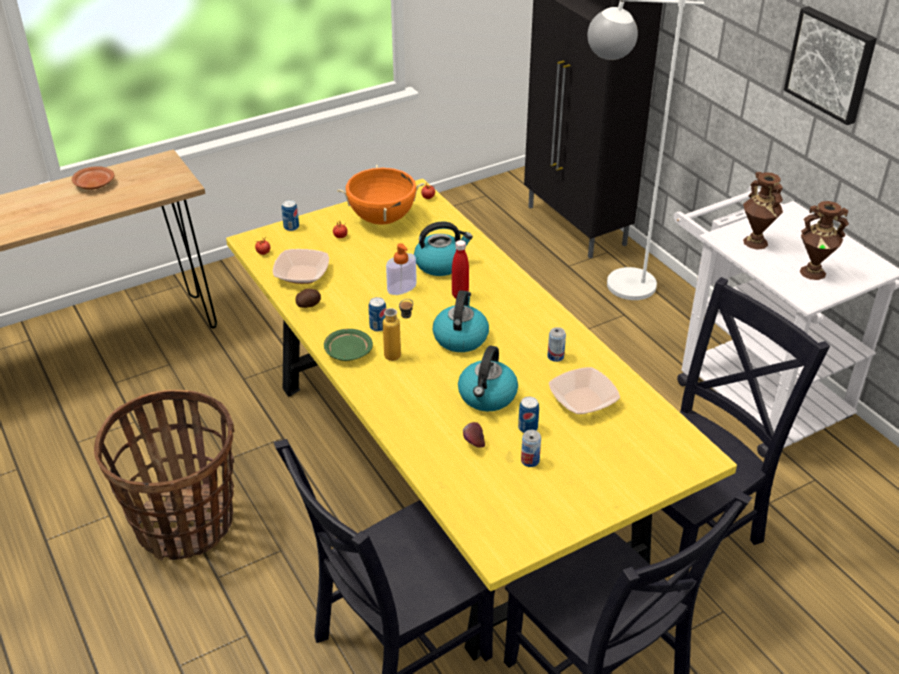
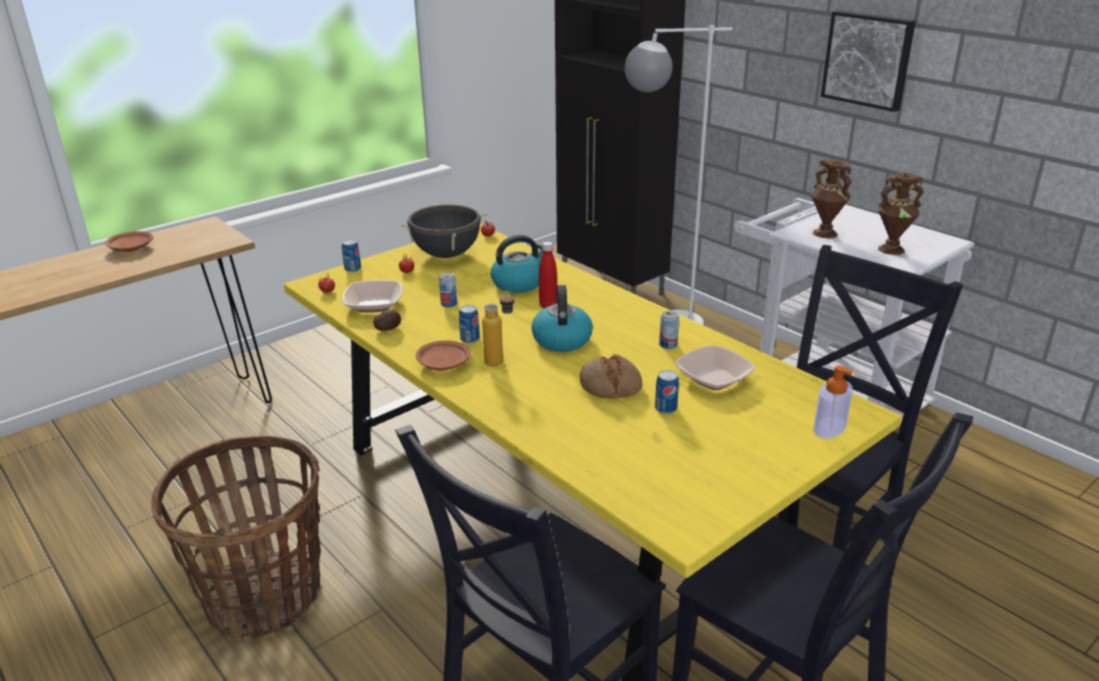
camera: 10 degrees left, 10 degrees down
(348, 351) = (443, 363): green plate -> brown plate
(382, 218) = (446, 254): orange cooking pot -> black cooking pot
(401, 287) = (484, 305): soap dispenser -> soap dispenser (829, 428)
(473, 444) = (612, 430): apple -> none
(487, 396) = (610, 386): kettle -> bread
(530, 460) = (681, 438): can -> can (449, 304)

